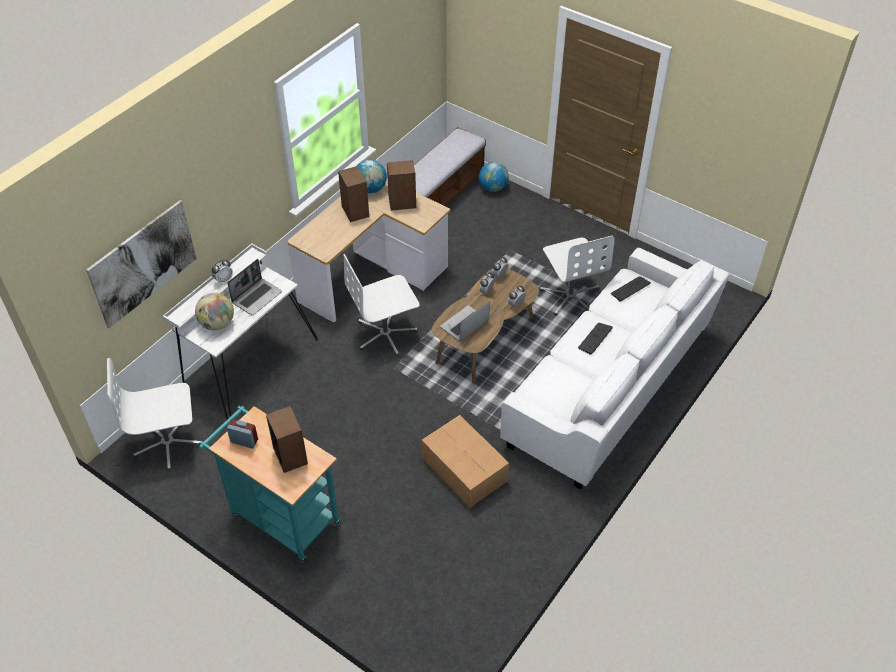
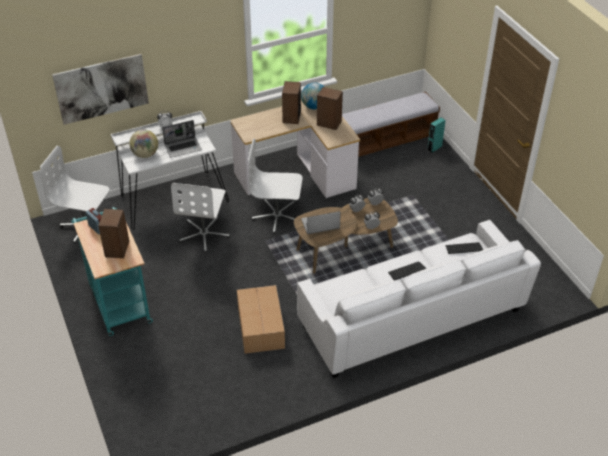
camera: 30 degrees right, 5 degrees down
(493, 188) = (434, 148): globe -> turquoise speaker
(570, 296) = (433, 244): white office chair -> white office chair (204, 234)

